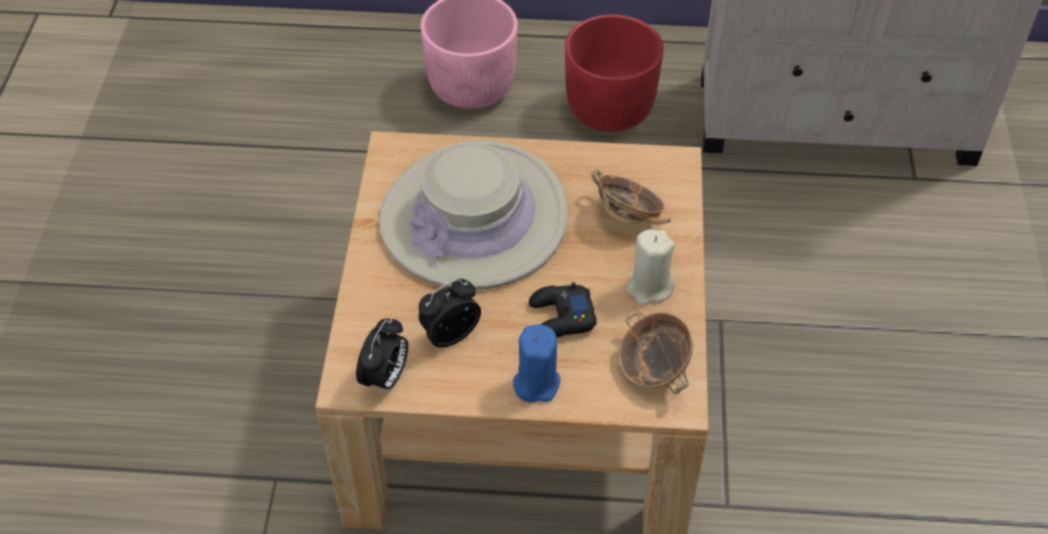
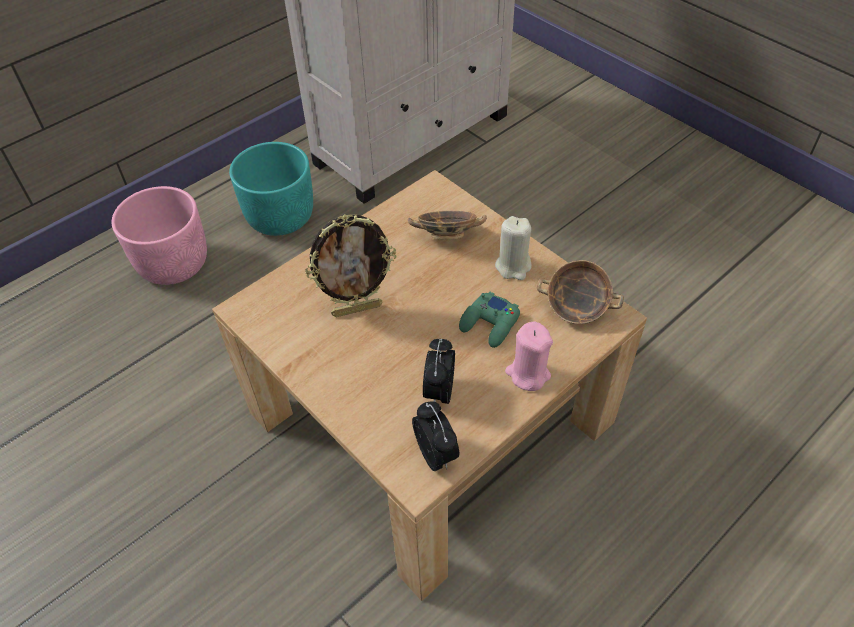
camera: 45 degrees left, 0 degrees up
(473, 218) = (357, 309): beige hat -> picture frame
(536, 383) = (528, 374): blue candle -> pink candle
(561, 318) = (490, 324): black game controller -> green game controller
(610, 108) = (280, 216): red planter -> turquoise planter

